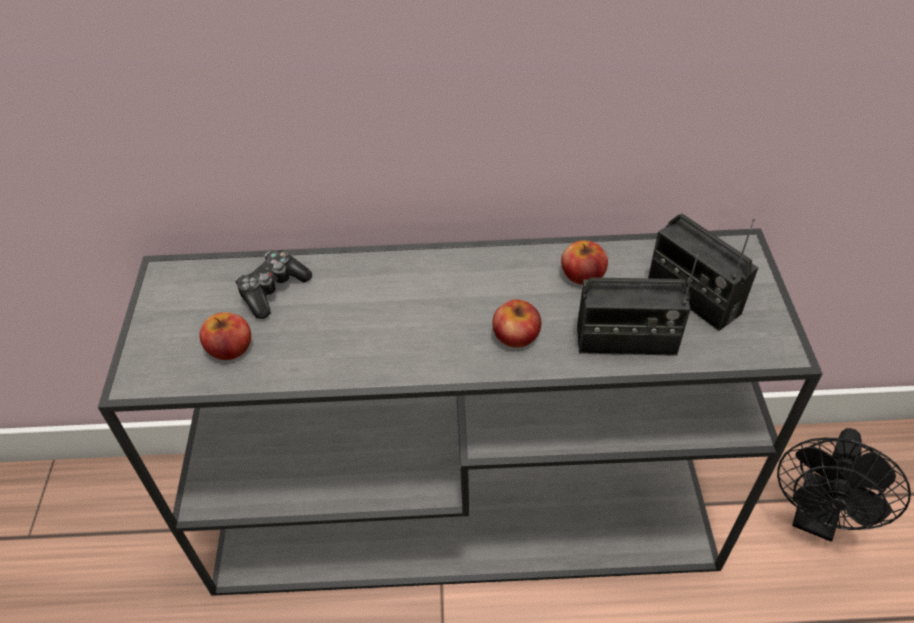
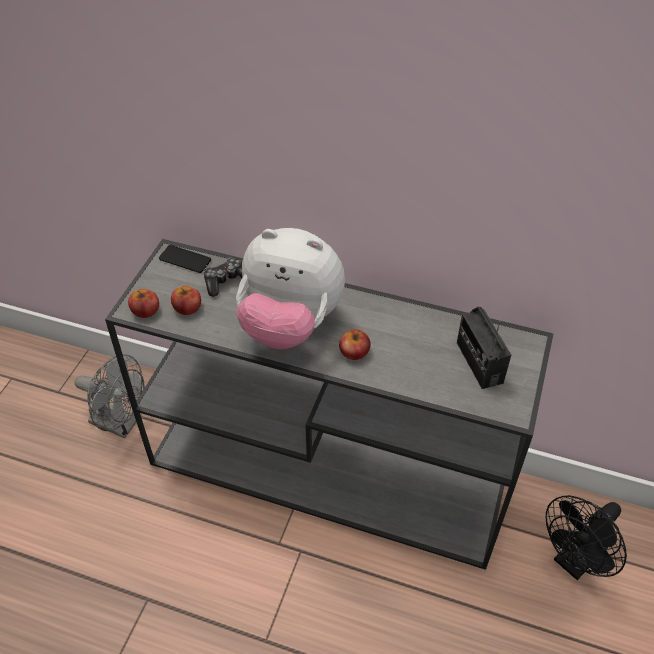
camera: 20 degrees right, 0 degrees up
(145, 551) = (121, 424): none -> grey fan
(194, 276) = (185, 259): none -> phone
(402, 325) = (290, 325): none -> plush toy
(582, 274) = (416, 327): apple -> apple (145, 310)
(626, 341) = (419, 376): radio -> none

